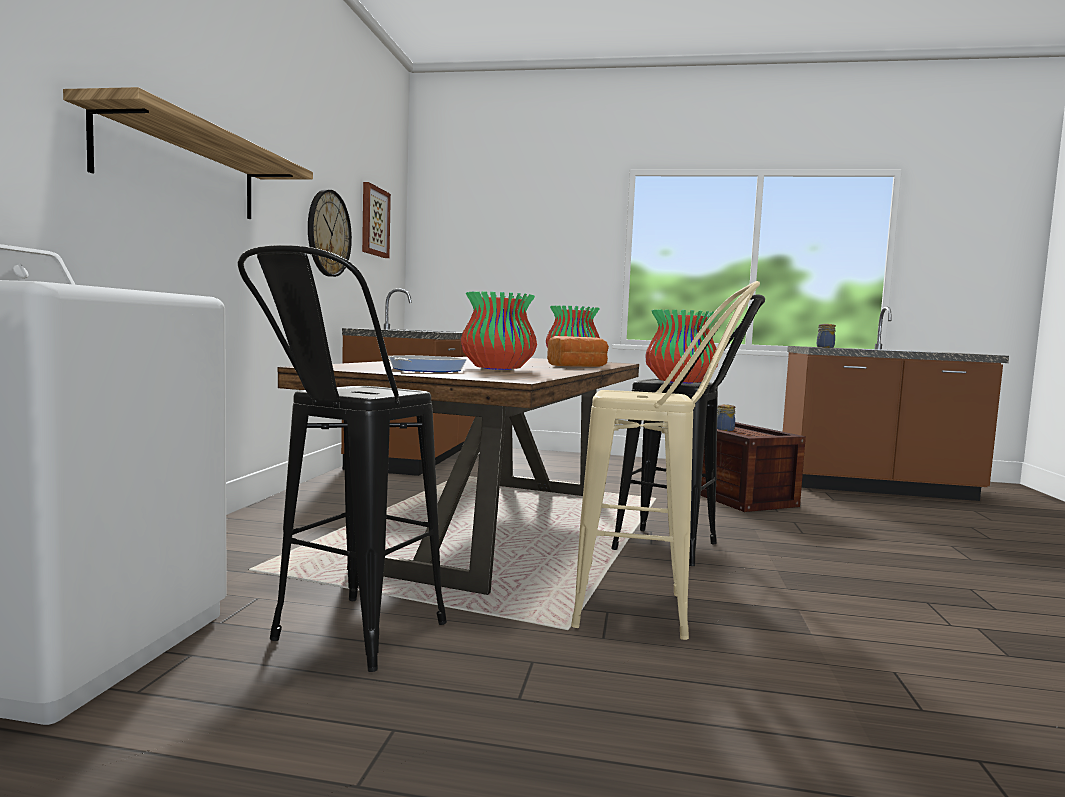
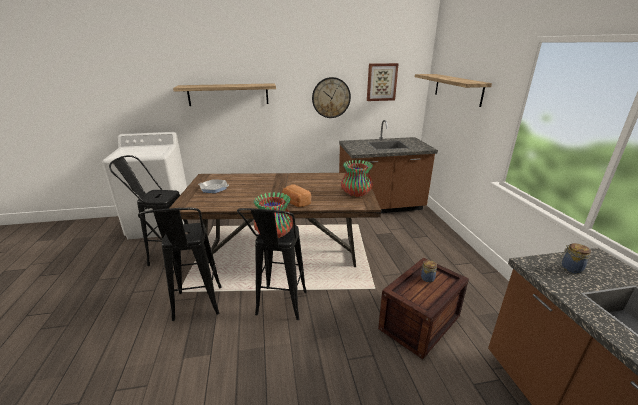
camera: 70 degrees right, 20 degrees up
(495, 239) = (457, 89): none -> shelf
(497, 369) = (242, 194): vase -> none
(653, 613) = (197, 309): beige stool -> black stool

